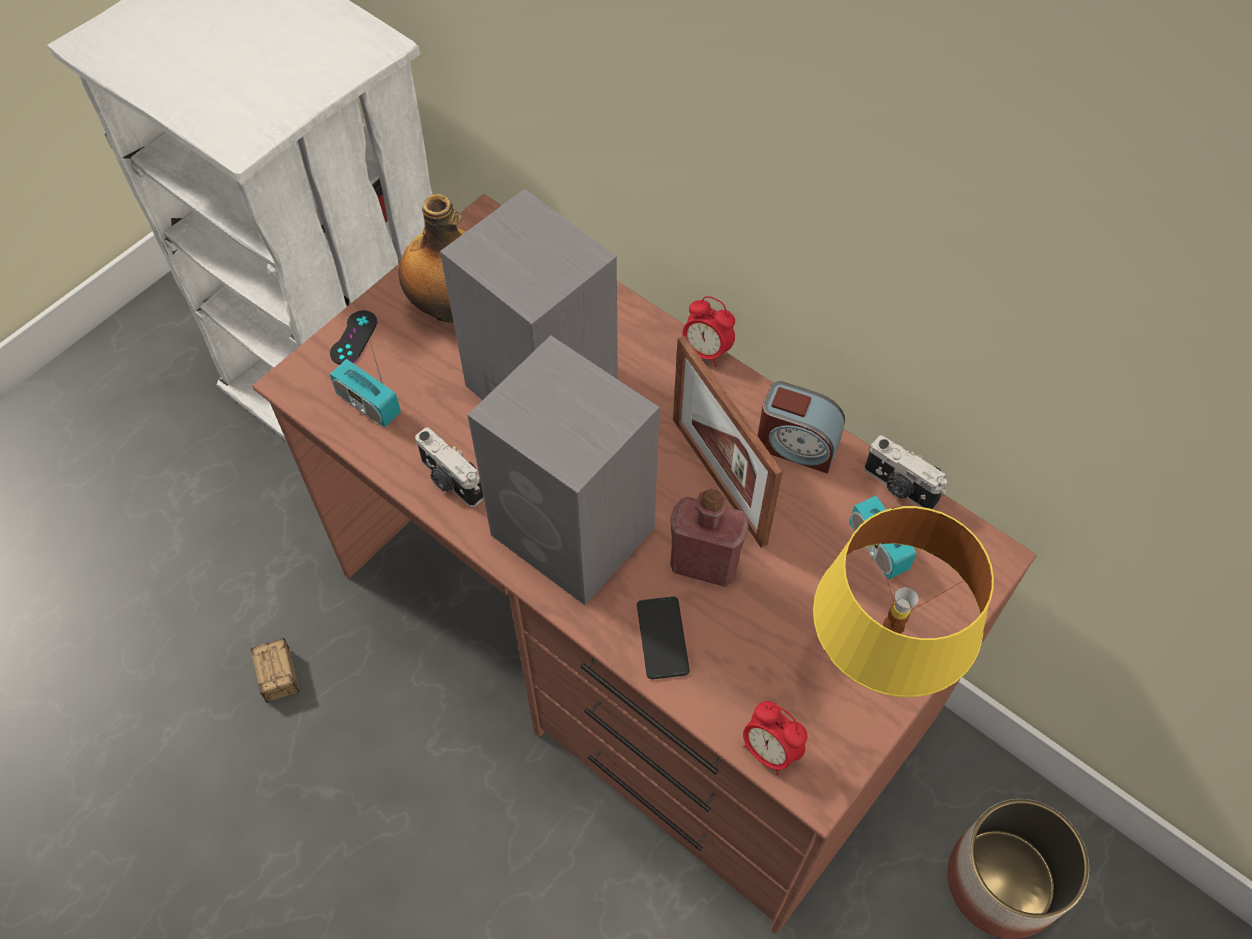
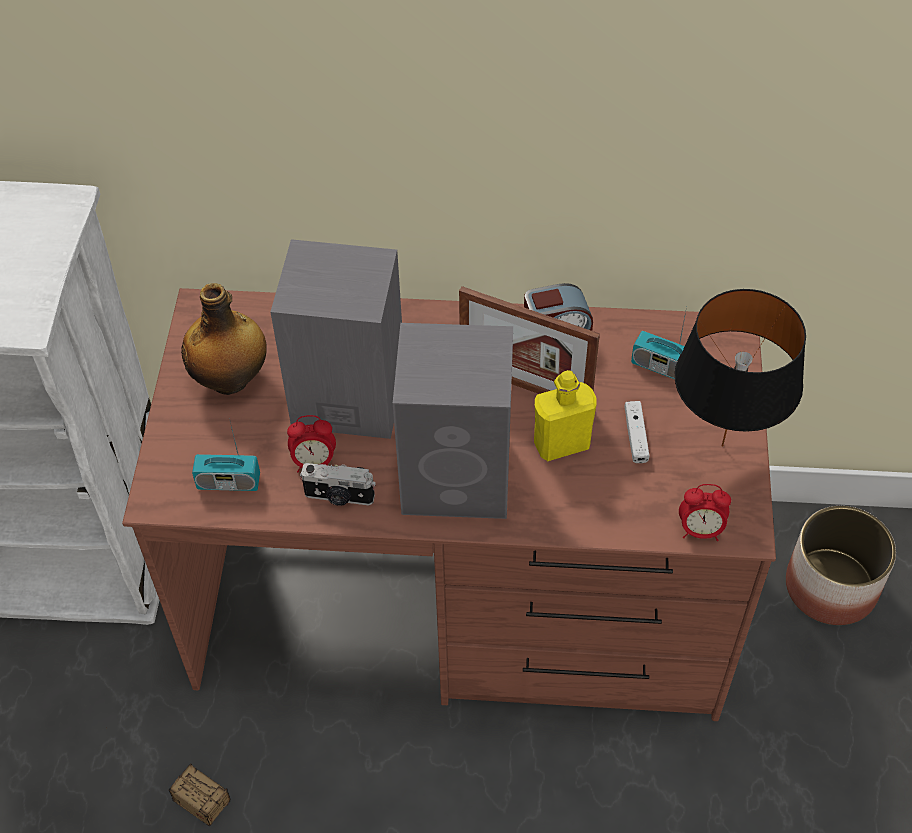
camera: 35 degrees left, 5 degrees down
(354, 338) = (173, 444): black game controller -> none
(662, 638) = (575, 506): phone -> none
(704, 564) = (561, 444): red bottle -> yellow bottle
(706, 351) = (443, 308): alarm clock -> alarm clock (314, 462)
(787, 604) = (635, 436): none -> white game controller
(870, 674) = (721, 446): yellow table lamp -> black table lamp
(899, 487) = (643, 322): camera -> none

